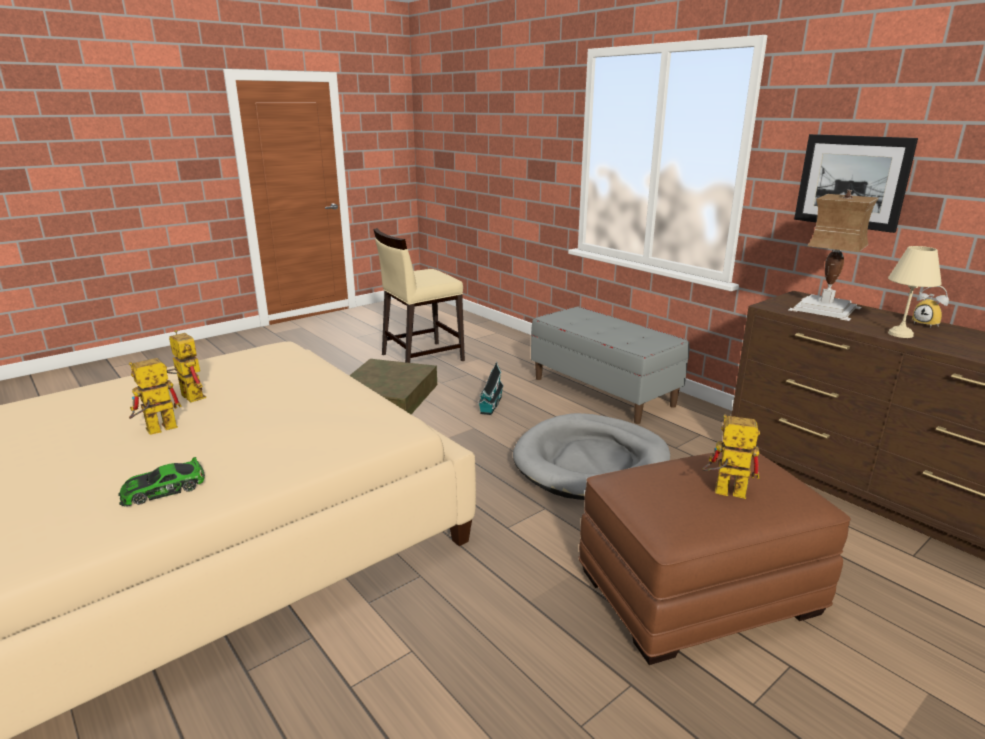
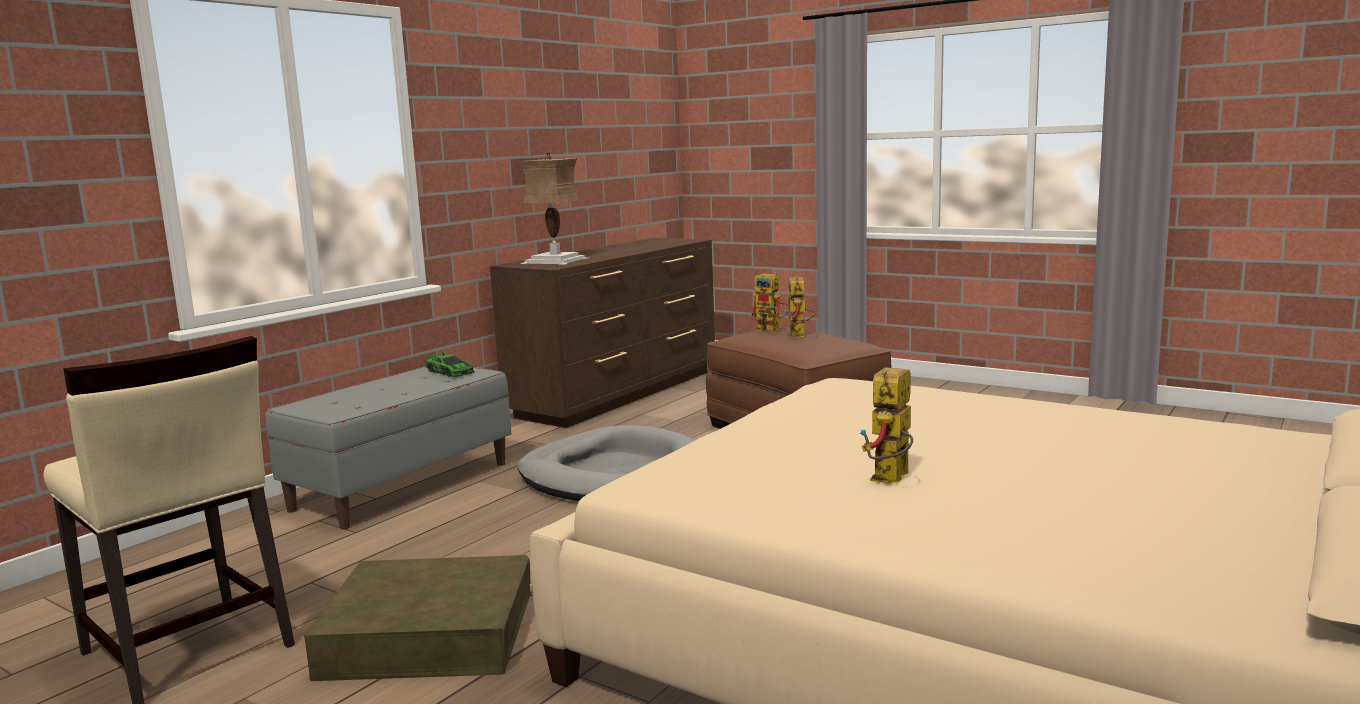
camera: 105 degrees left, 10 degrees down
(155, 431) = (1004, 459): toy robot -> toy robot (772, 330)
(163, 489) = (1080, 421): toy car -> toy car (450, 372)
(490, 406) = (461, 543): toy house -> none
(851, 181) = (498, 152): picture -> none
(901, 334) = (619, 253): beige table lamp -> none
(927, 324) = (588, 251): alarm clock -> none

